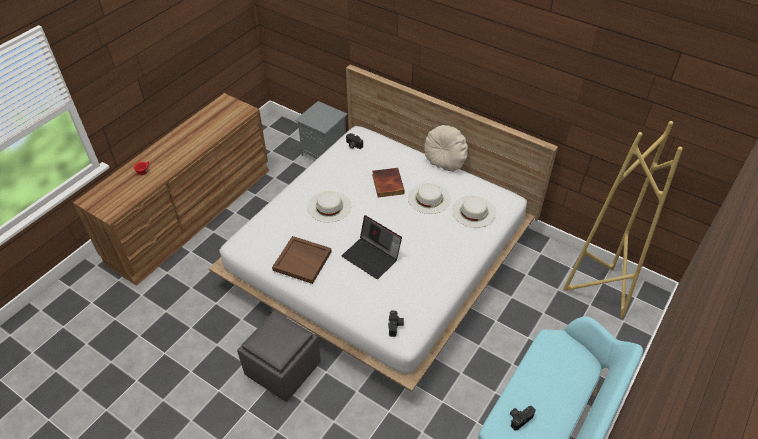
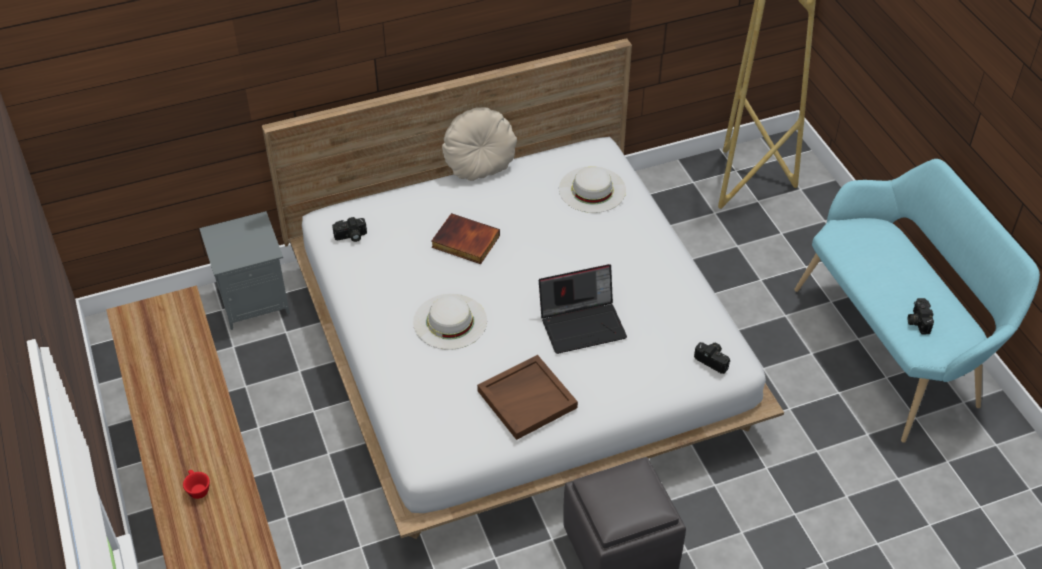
camera: 55 degrees left, 0 degrees up
(429, 198) = (531, 216): white hat -> none

